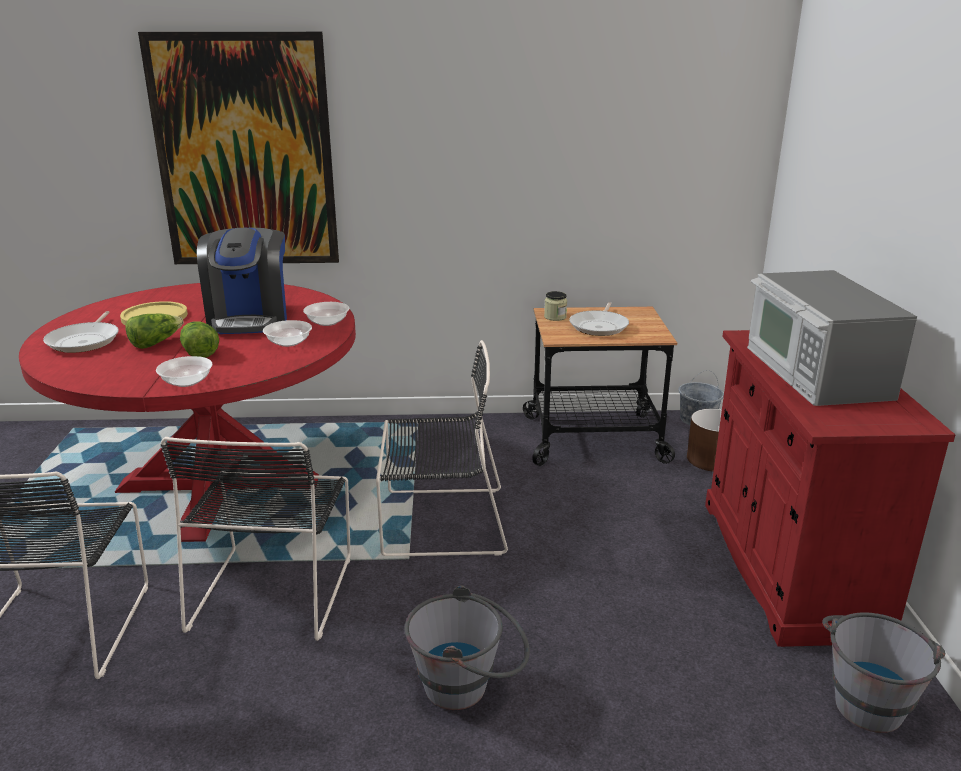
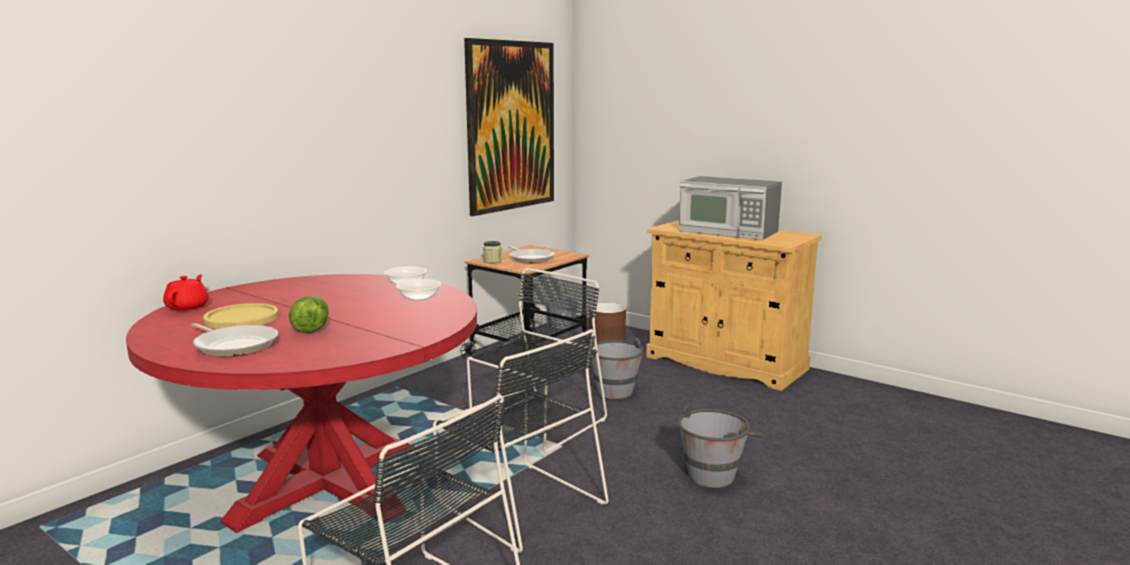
camera: 50 degrees left, 10 degrees down
(166, 293) = (188, 307): none -> red teapot
(187, 382) = (425, 331): bowl -> none
(199, 352) = (370, 320): lettuce -> none
(245, 153) = (235, 150): picture -> picture (511, 126)
(249, 318) = (335, 297): coffee machine -> none
(789, 566) = (725, 363): red cabinet -> beige cabinet
(868, 698) = (836, 390): grey bucket -> grey bucket (610, 389)

